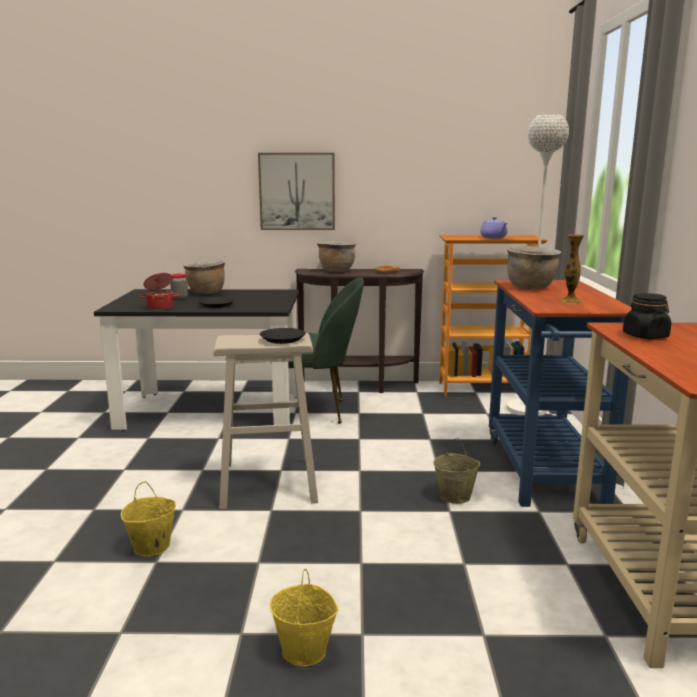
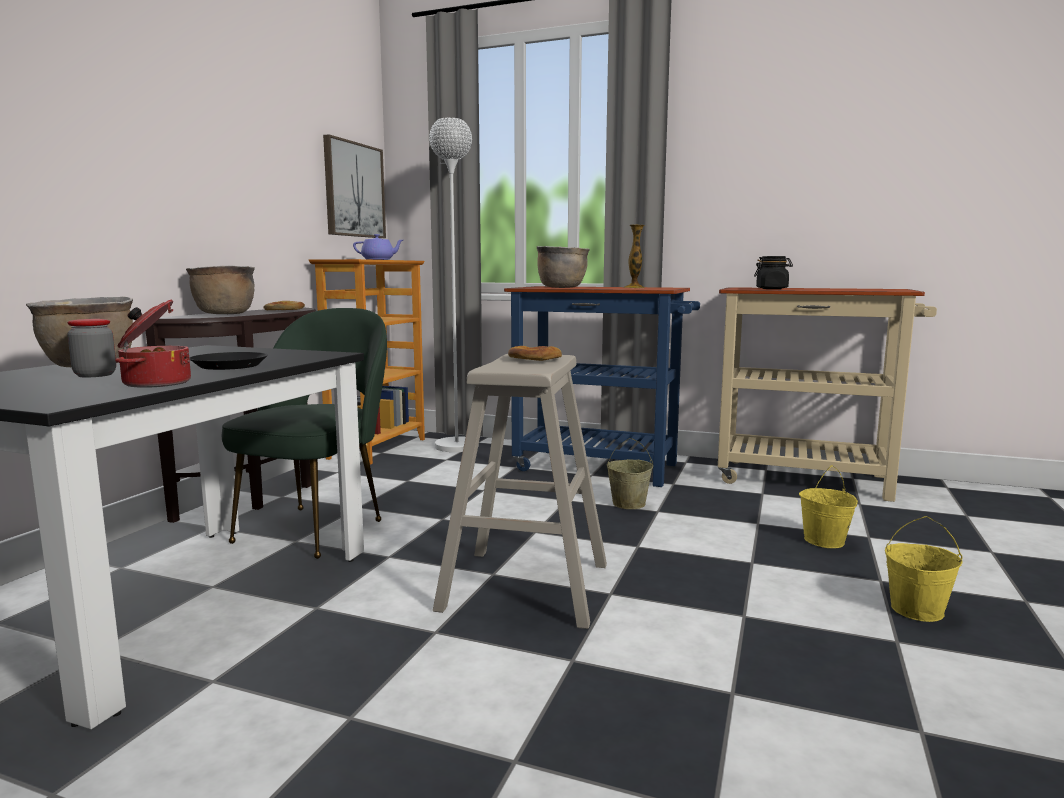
camera: 70 degrees left, 5 degrees down
(151, 547) = (686, 695): yellow bucket -> yellow bucket (825, 541)
(282, 339) = (535, 358): black plate -> bread
(297, 191) = (129, 177): picture -> picture (353, 190)

